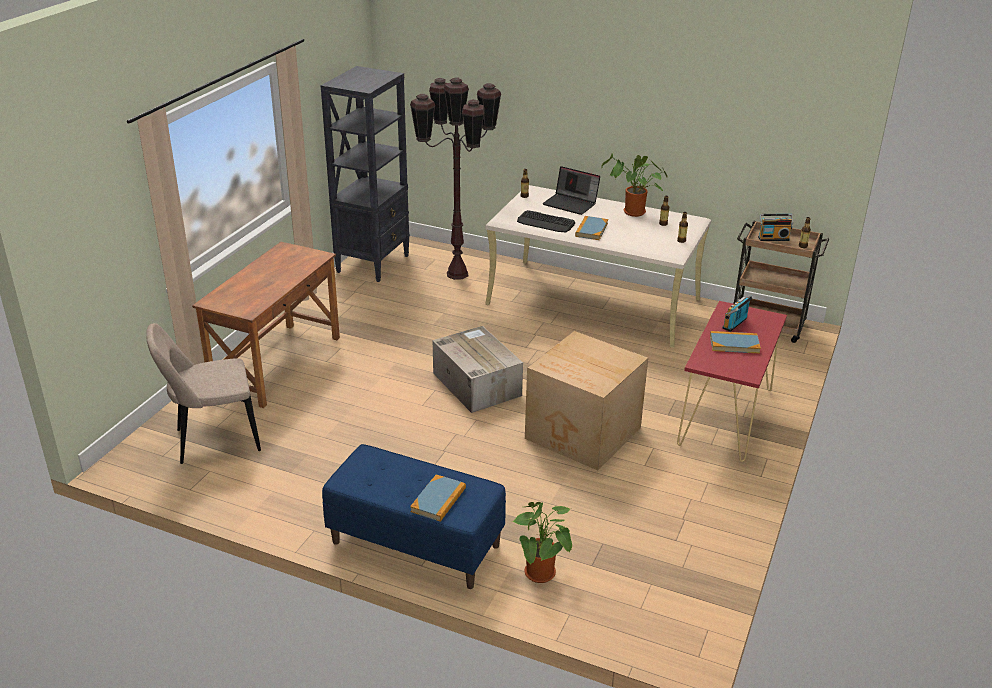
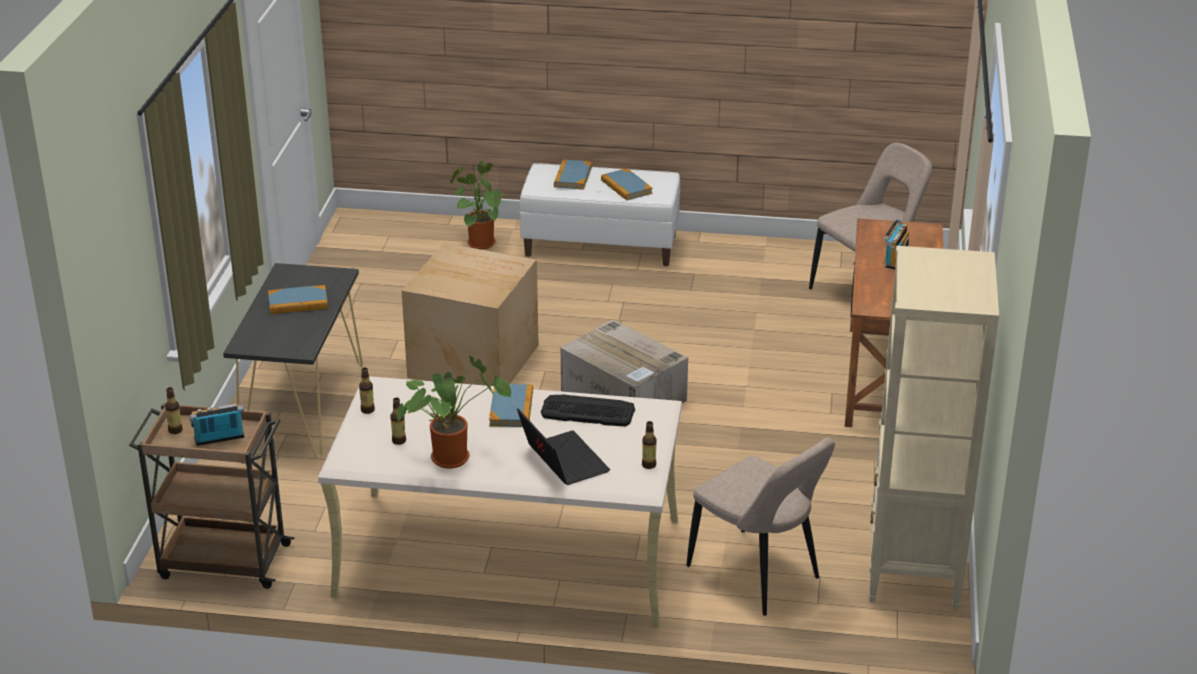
camera: 165 degrees right, 0 degrees up
(373, 263) = (913, 571): black bookcase -> beige bookcase
(390, 474) = (626, 187): none -> book
(414, 544) = (601, 245): blue bench -> white bench
(457, 274) = (758, 575): brown floor lamp -> beige chair
(571, 204) = (562, 461): laptop -> laptop turned 45 degrees clockwise
(725, 417) = (303, 406): red console table -> black console table
(736, 324) = (293, 328): radio -> radio (894, 259)

